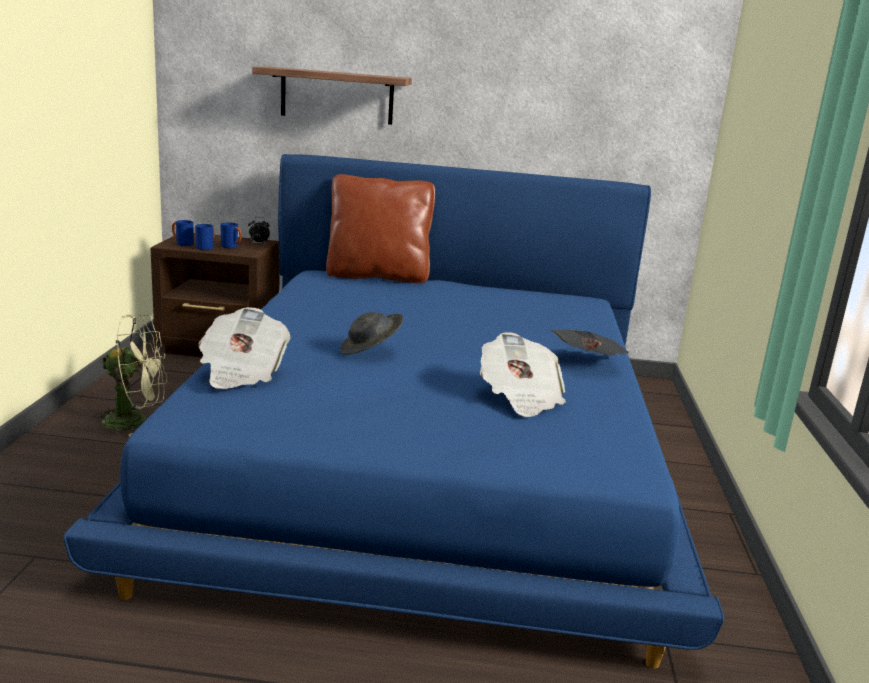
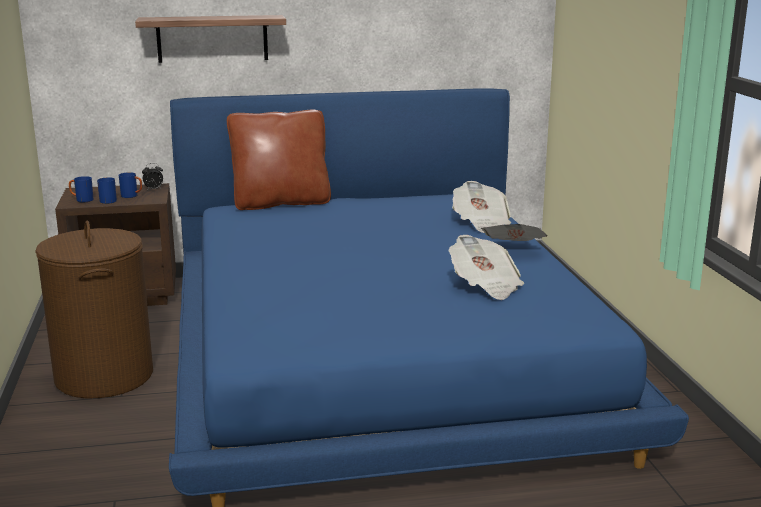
camera: 15 degrees left, 0 degrees up
(135, 421) = (104, 376): green fan -> brown laundry basket
(242, 372) = (256, 306): newspaper -> newspaper (481, 223)
(371, 350) = (340, 270): grey hat -> none

